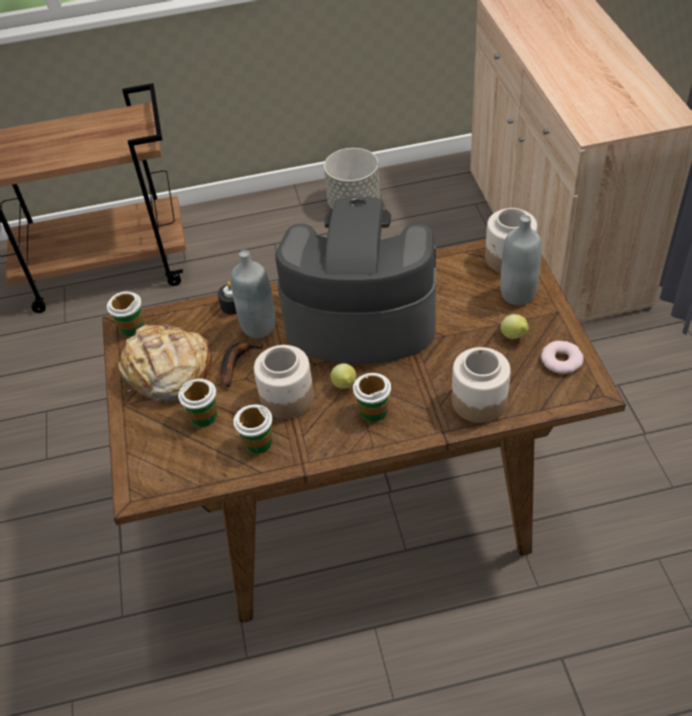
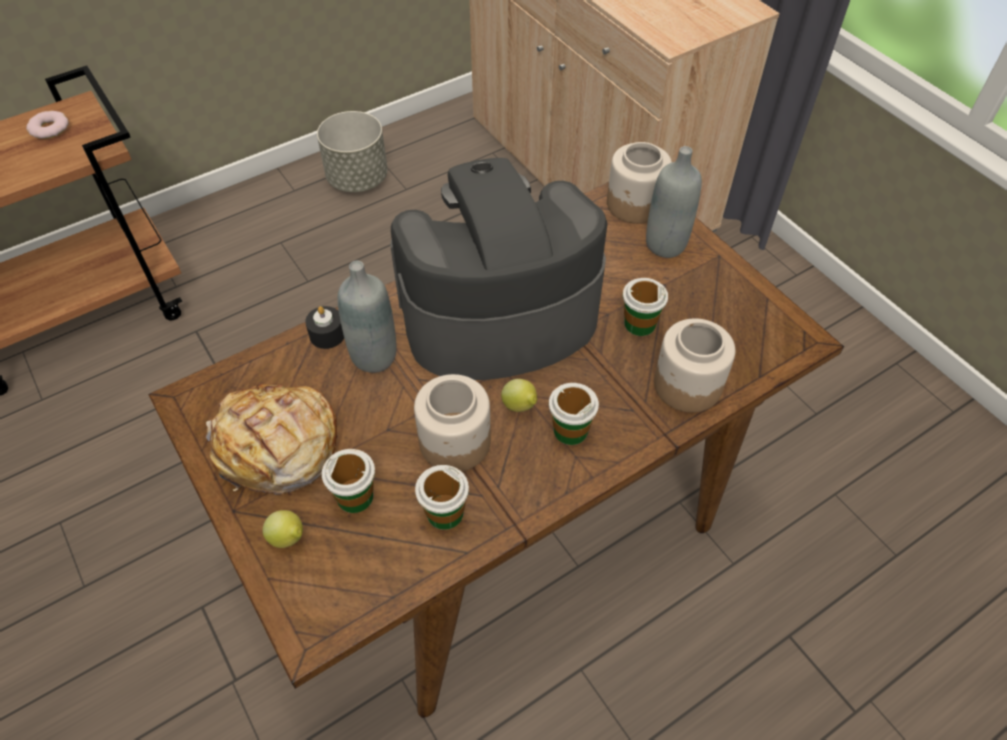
camera: 25 degrees left, 5 degrees up
(132, 327) = (199, 398): cup -> cup (639, 323)
(236, 363) = (366, 412): banana -> none
(514, 336) = (687, 295): lemon -> lemon (289, 539)
(561, 360) = (751, 312): donut -> donut (49, 128)

